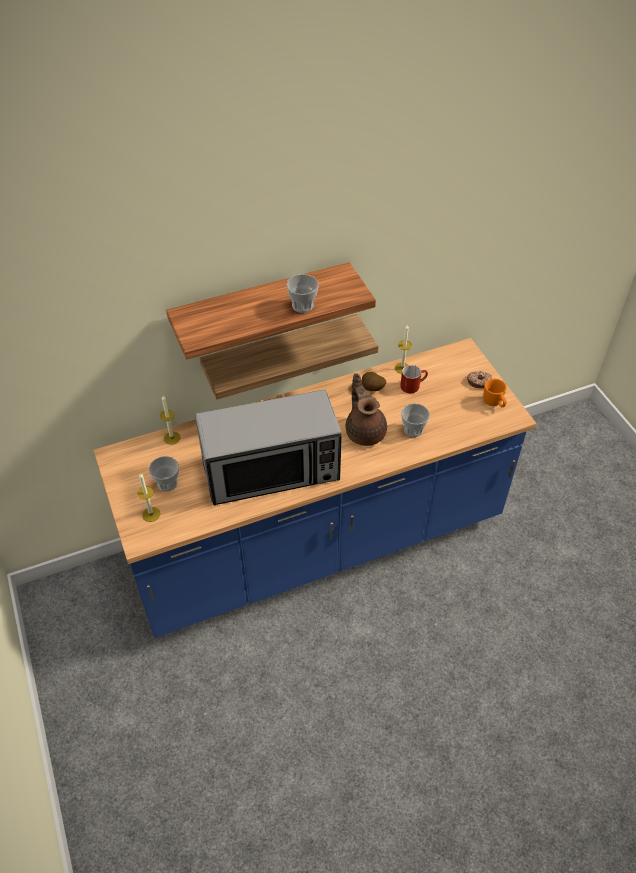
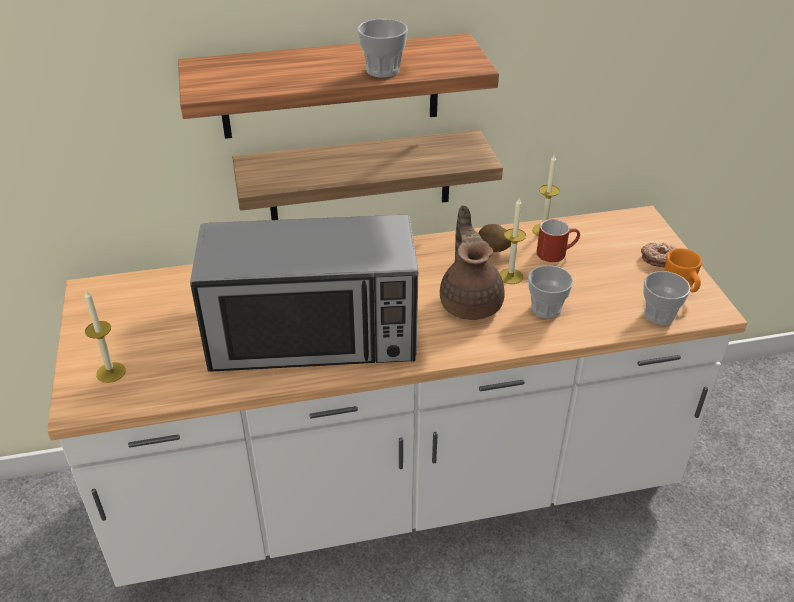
camera: 10 degrees right, 10 degrees down
(167, 483) = (152, 334): cup -> cup (659, 315)
(172, 438) = (182, 278): candle -> candle (510, 276)
(318, 542) = (397, 488): blue counter -> white counter

